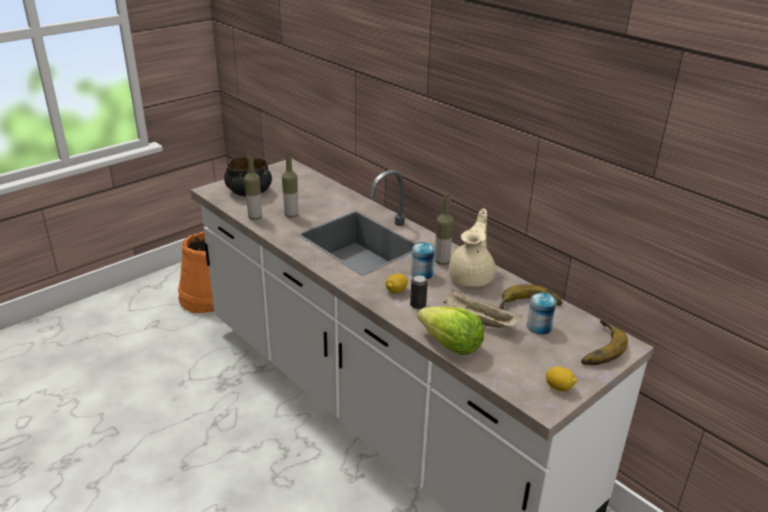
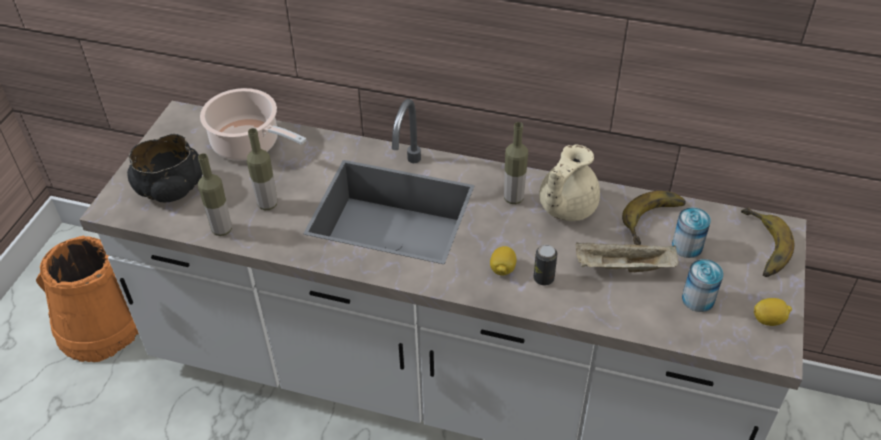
camera: 30 degrees left, 15 degrees up
(310, 187) = (249, 144): none -> cooking pot
(422, 273) = (507, 227): can -> can (698, 299)
(450, 345) = (625, 319): lettuce -> none
(472, 277) = (565, 207): beige teapot -> beige teapot turned 135 degrees counterclockwise

